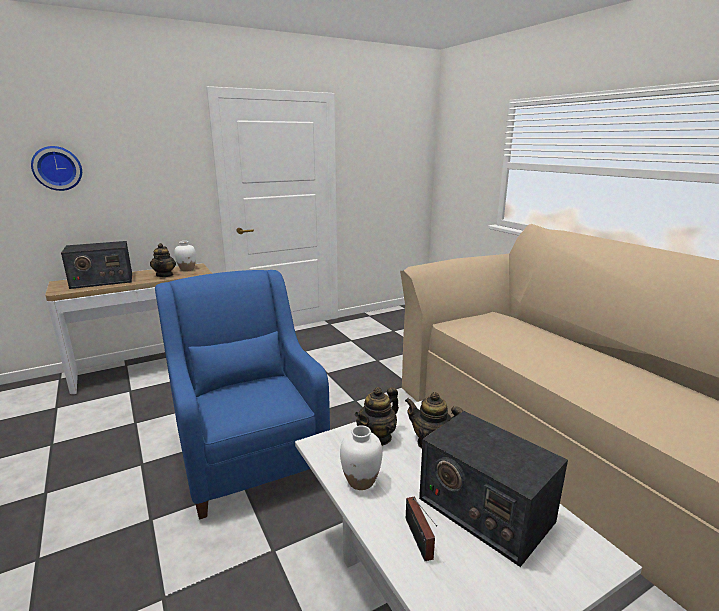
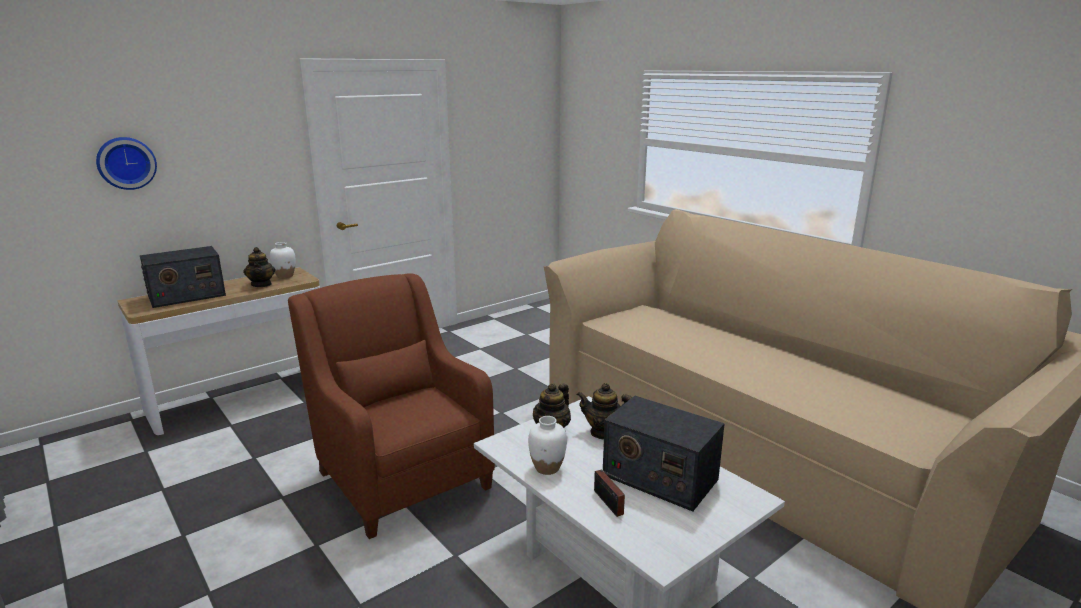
camera: 10 degrees left, 0 degrees up
(249, 453) = (400, 474): blue armchair -> brown armchair

